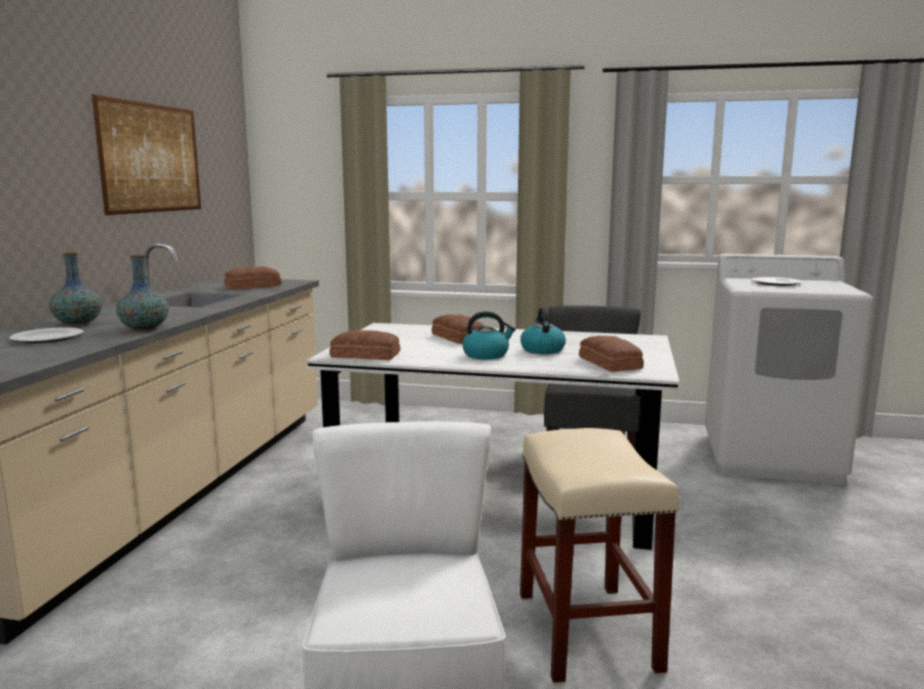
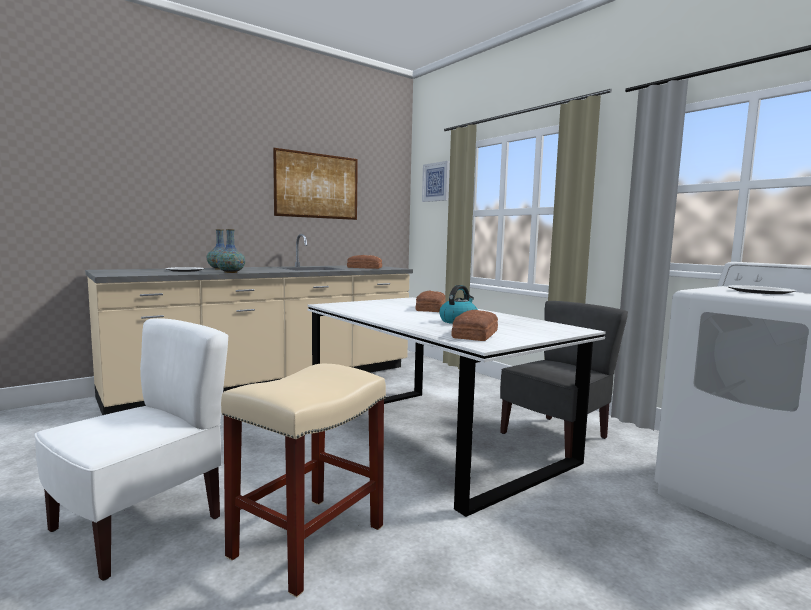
camera: 40 degrees right, 5 degrees down
(305, 147) = (436, 182): none -> picture
(365, 355) = (341, 307): bread -> none
(486, 355) = (409, 317): kettle -> none

